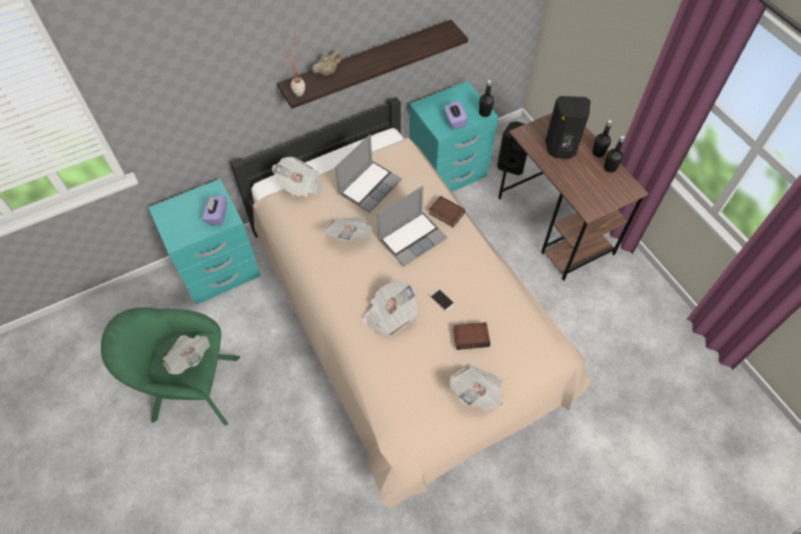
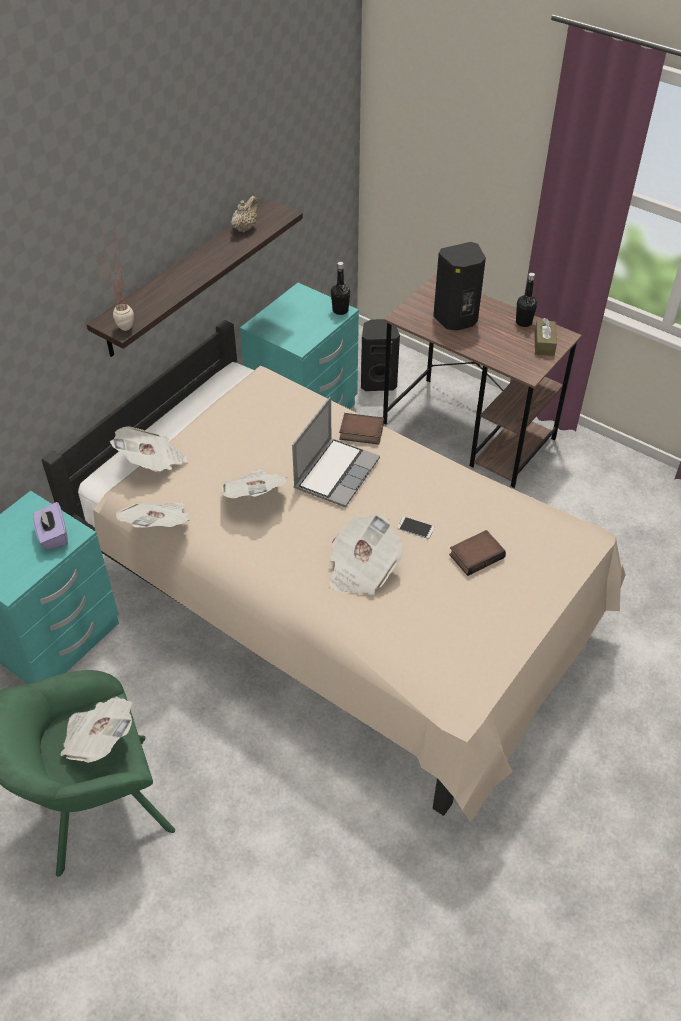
camera: 25 degrees left, 10 degrees down
(328, 72) = (148, 294): beige teapot -> beige teapot (245, 228)
(369, 186) = (245, 433): laptop -> none
(454, 121) = (308, 329): purple tissue box -> none
(478, 392) = (522, 613): newspaper -> newspaper (158, 526)
(598, 152) = (500, 311): black bottle -> none
(615, 191) = (544, 344): none -> brown tissue box

